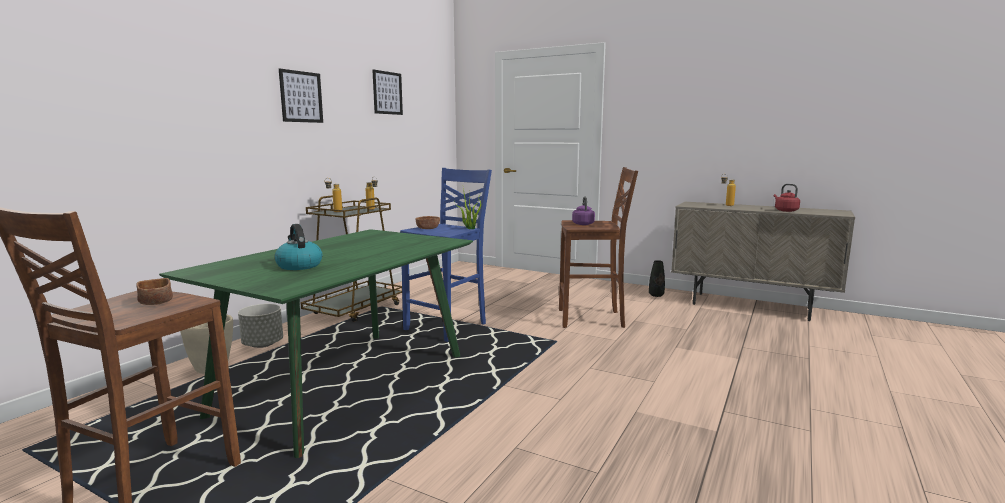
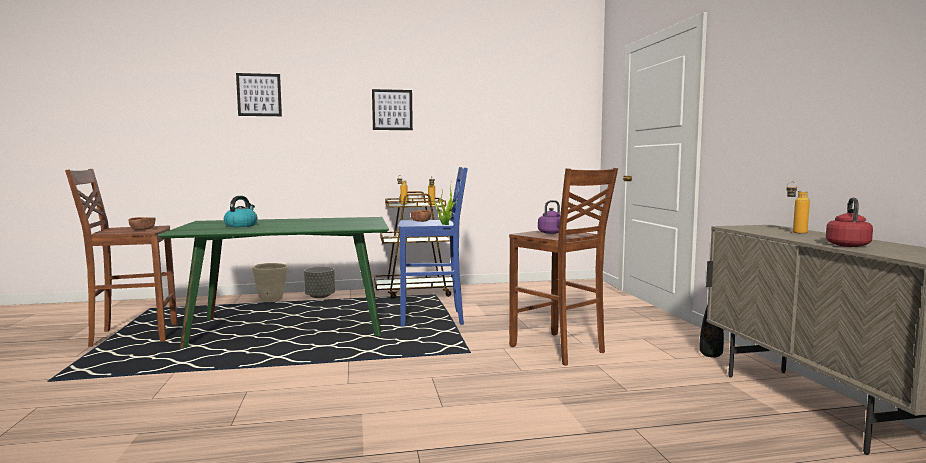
camera: 50 degrees right, 5 degrees down
(387, 93) = (494, 101): picture -> picture (259, 95)

